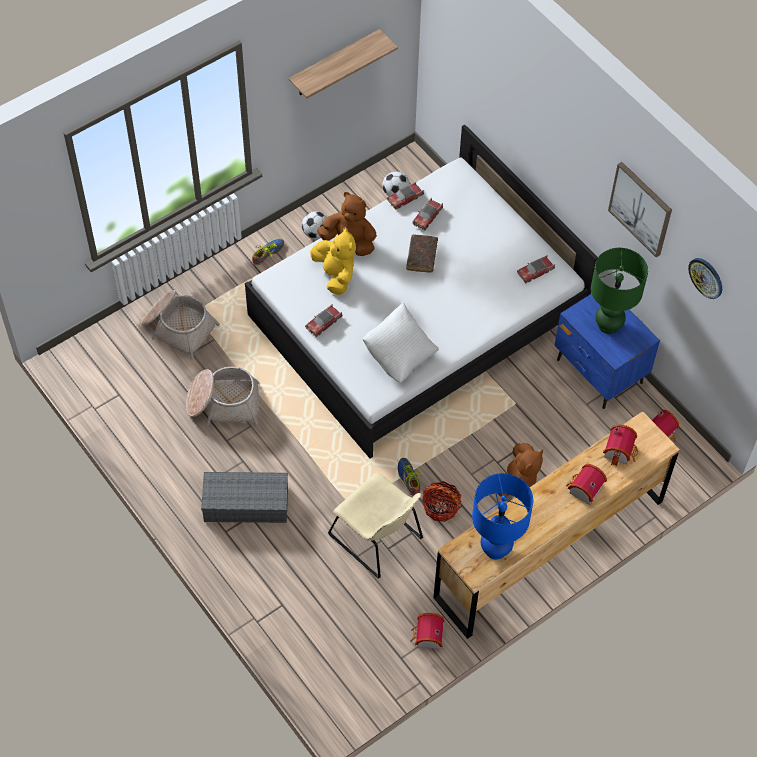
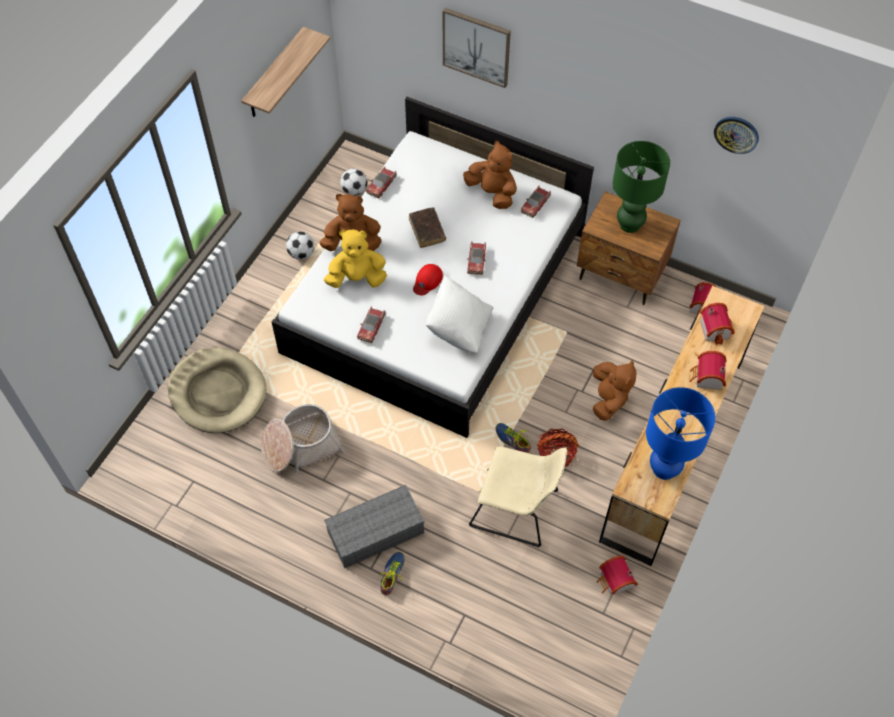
camera: 25 degrees left, 0 degrees up
(178, 328) = (218, 392): basket -> beige dog bed
(267, 253) = (266, 289): shoe -> shoe (392, 575)
(335, 275) = (357, 278): yellow plush toy -> yellow plush toy turned 45 degrees counterclockwise
(395, 302) = (427, 281): none -> red cap
(427, 217) = (411, 193): toy car -> toy car (476, 261)
(502, 245) = (492, 193): none -> brown plush toy
(599, 372) = (621, 275): blue nightstand -> brown nightstand
(641, 208) = (644, 95): picture -> picture (476, 46)

